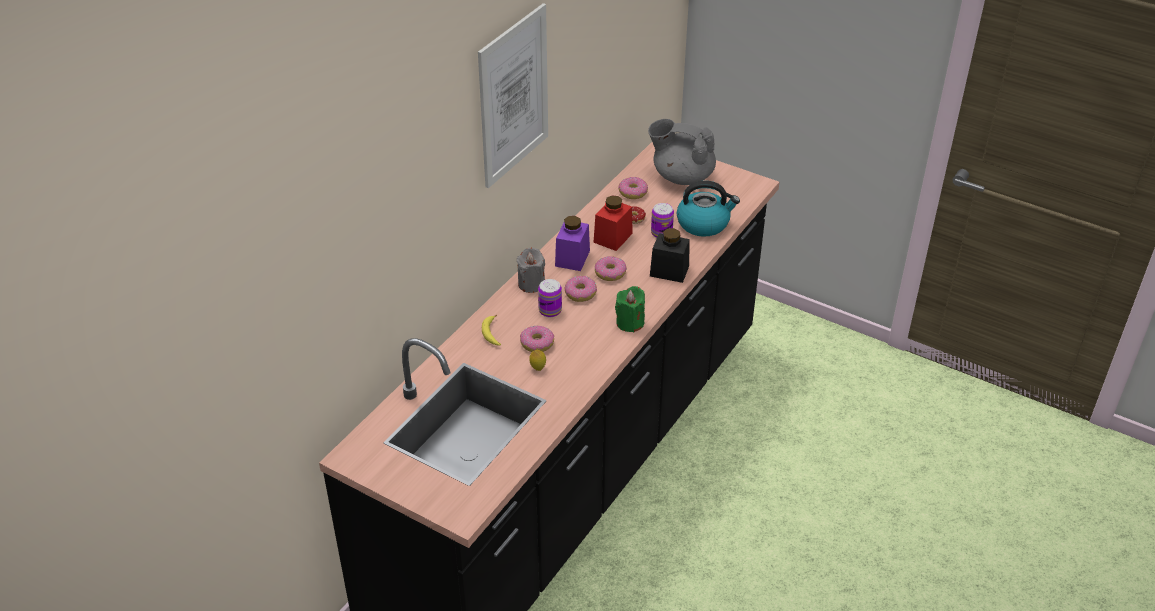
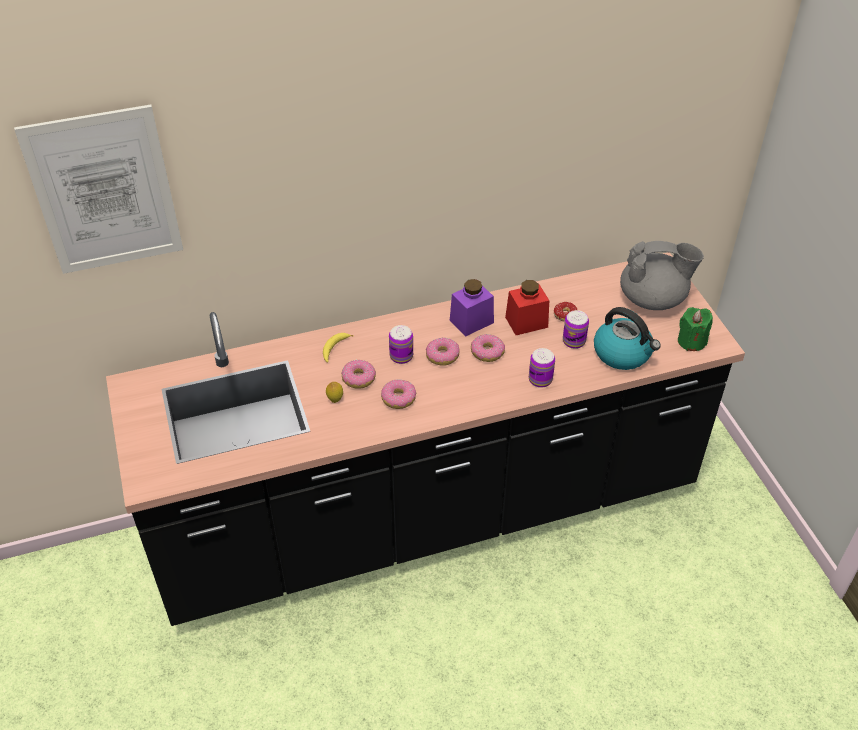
camera: 40 degrees right, 5 degrees up
(513, 96) = (429, 135): picture -> picture (104, 191)
(531, 284) = (413, 325): grey candle -> none
(630, 323) = (452, 406): green candle -> green candle (691, 341)
(633, 192) = (591, 291): donut -> donut (398, 398)
(669, 271) = (540, 379): black jar -> can
(681, 176) = (653, 299): grey teapot -> grey teapot turned 120 degrees clockwise

